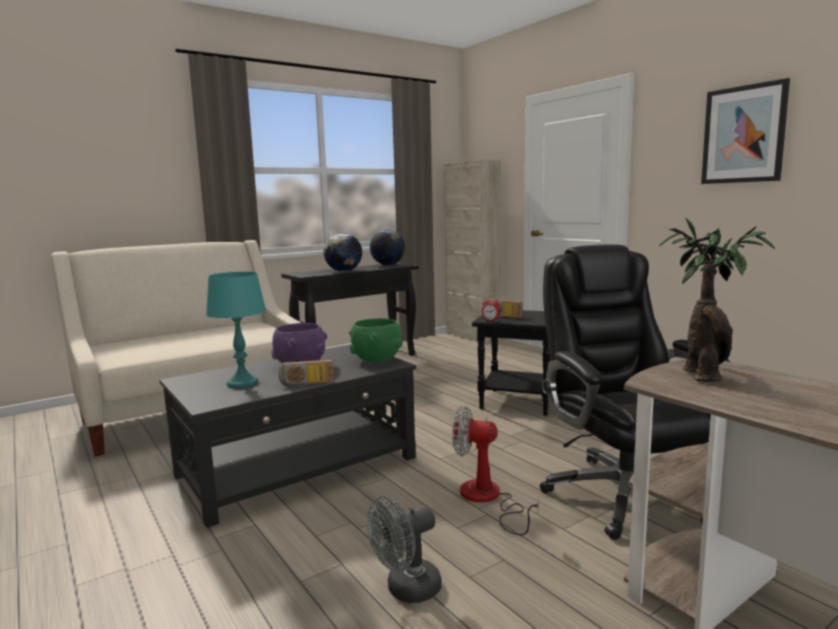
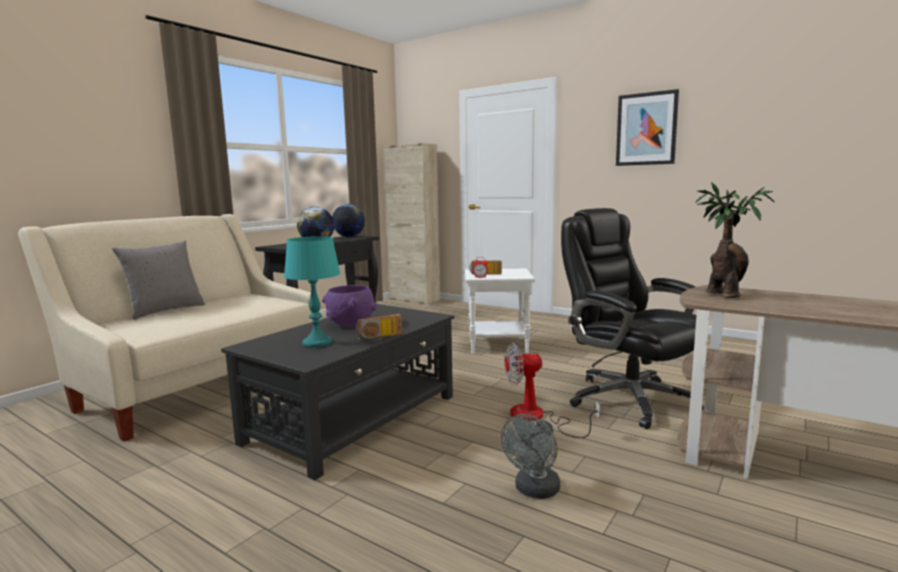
camera: 20 degrees left, 0 degrees up
(167, 334) = (165, 310): none -> grey pillow
(377, 360) = (415, 314): green bowl -> none
(519, 402) = (498, 345): black side table -> white side table

